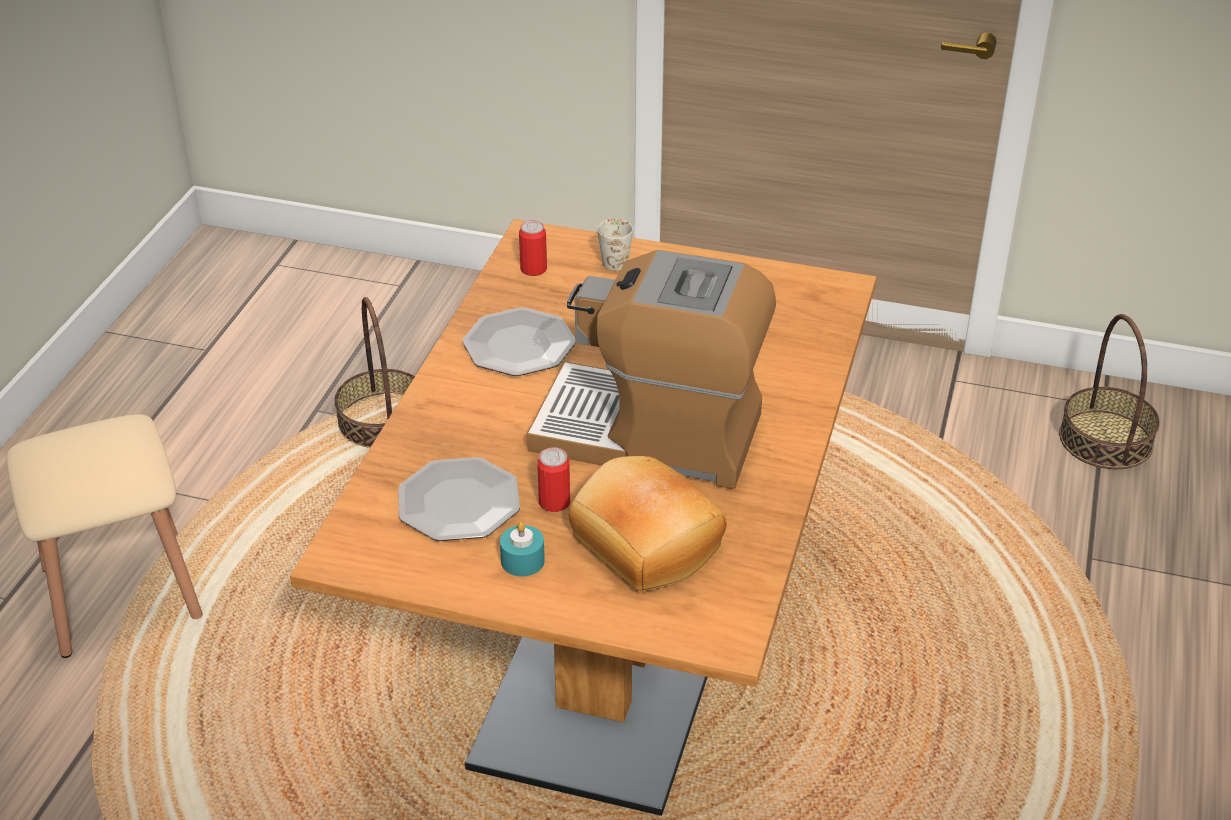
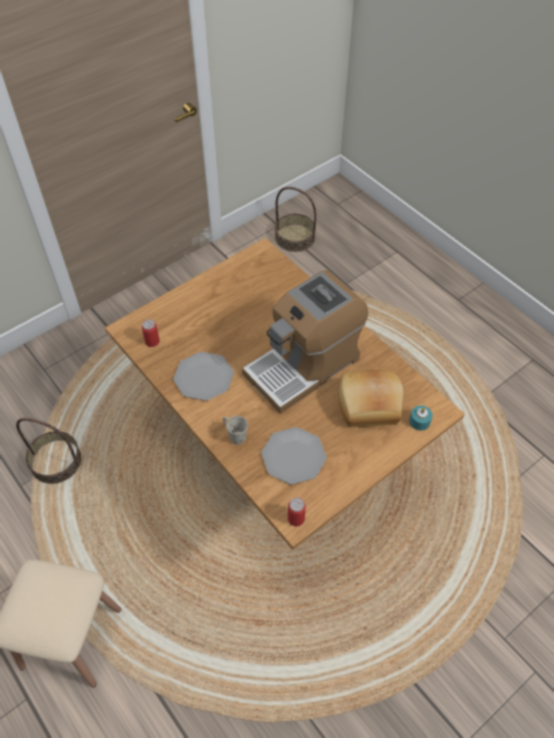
camera: 55 degrees left, 15 degrees up
(522, 561) = (348, 453): turquoise candle -> turquoise candle (419, 421)
(554, 502) = (320, 422): can -> can (296, 518)
(616, 258) = (173, 309): white mug -> white mug (234, 435)

